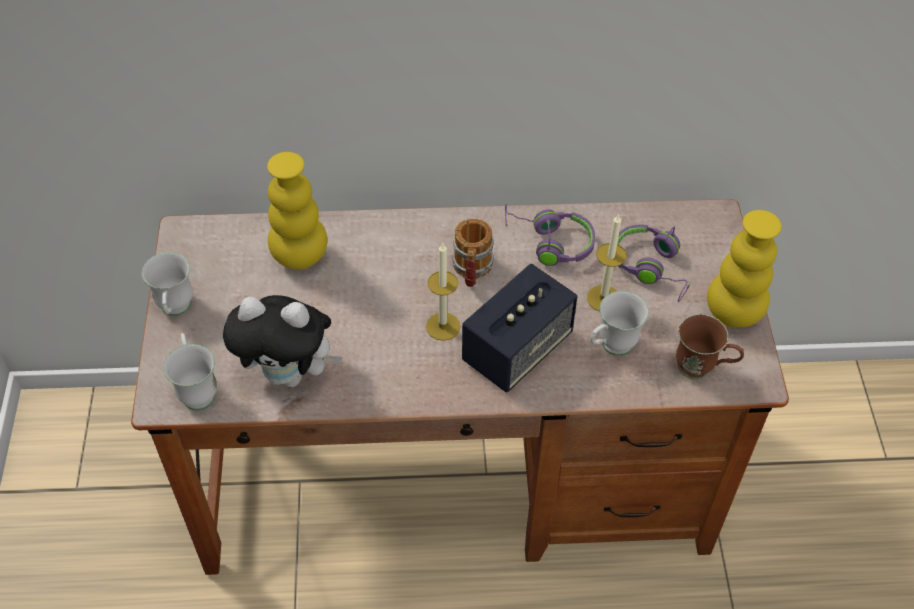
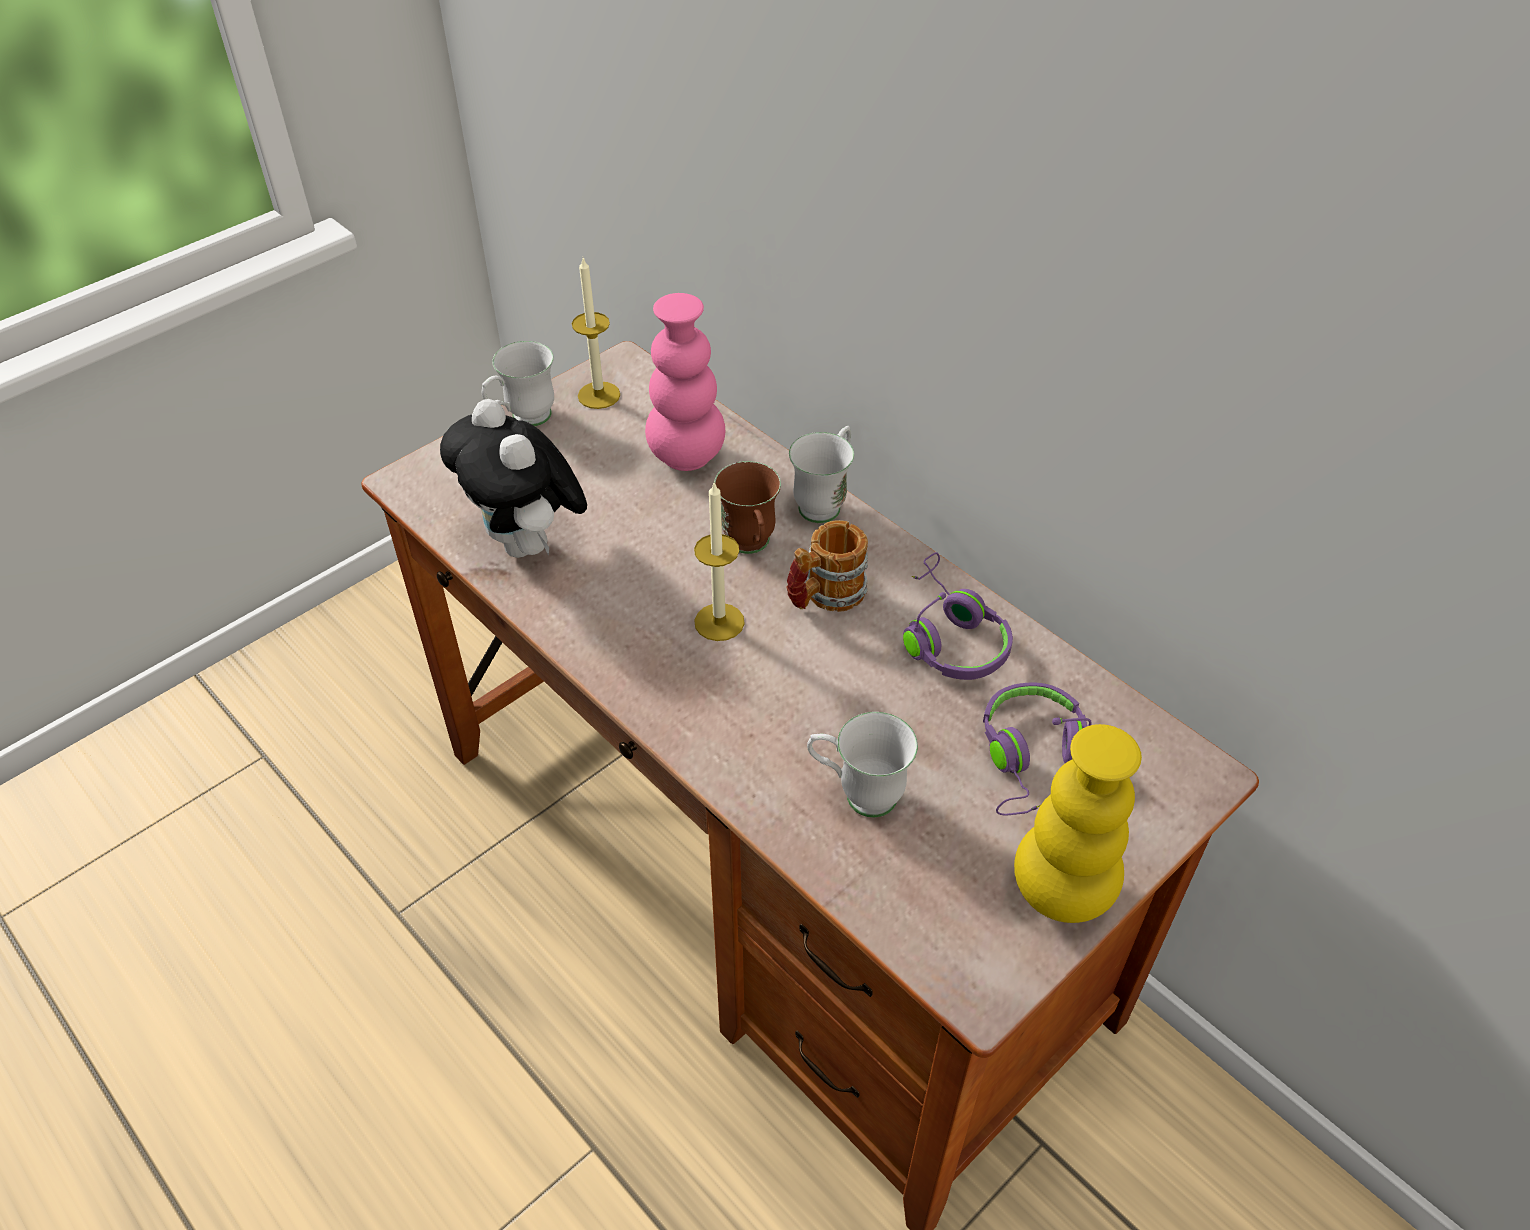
camera: 50 degrees right, 5 degrees down
(197, 389) = (444, 494): white mug -> white mug (825, 502)
(300, 256) = (686, 456): yellow vase -> pink vase
(517, 349) = (758, 706): speaker -> none
(603, 298) = (925, 740): candle -> candle (599, 395)
(702, 370) = (928, 915): brown mug -> brown mug (751, 547)

